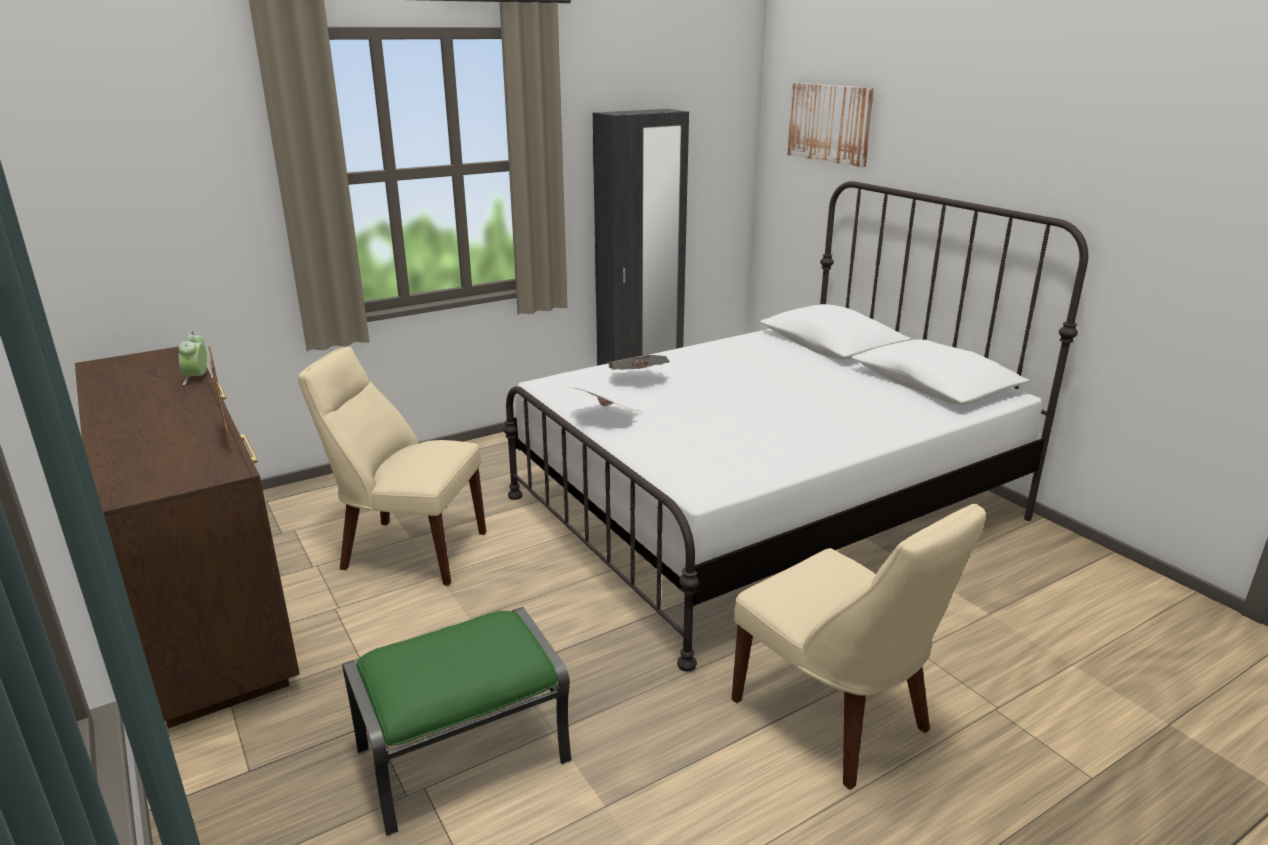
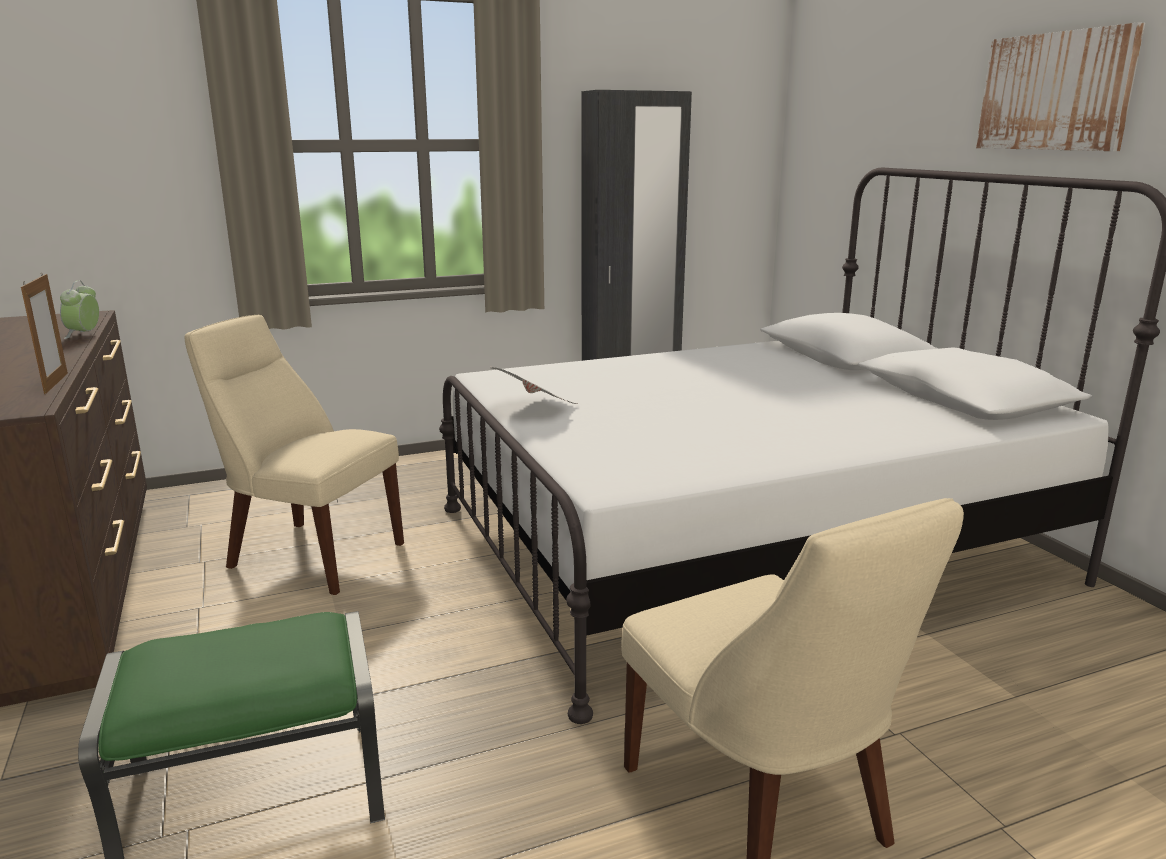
camera: 10 degrees right, 5 degrees down
(638, 379) = (593, 376): newspaper -> none
(830, 123) = (859, 105): picture -> picture (1055, 92)

